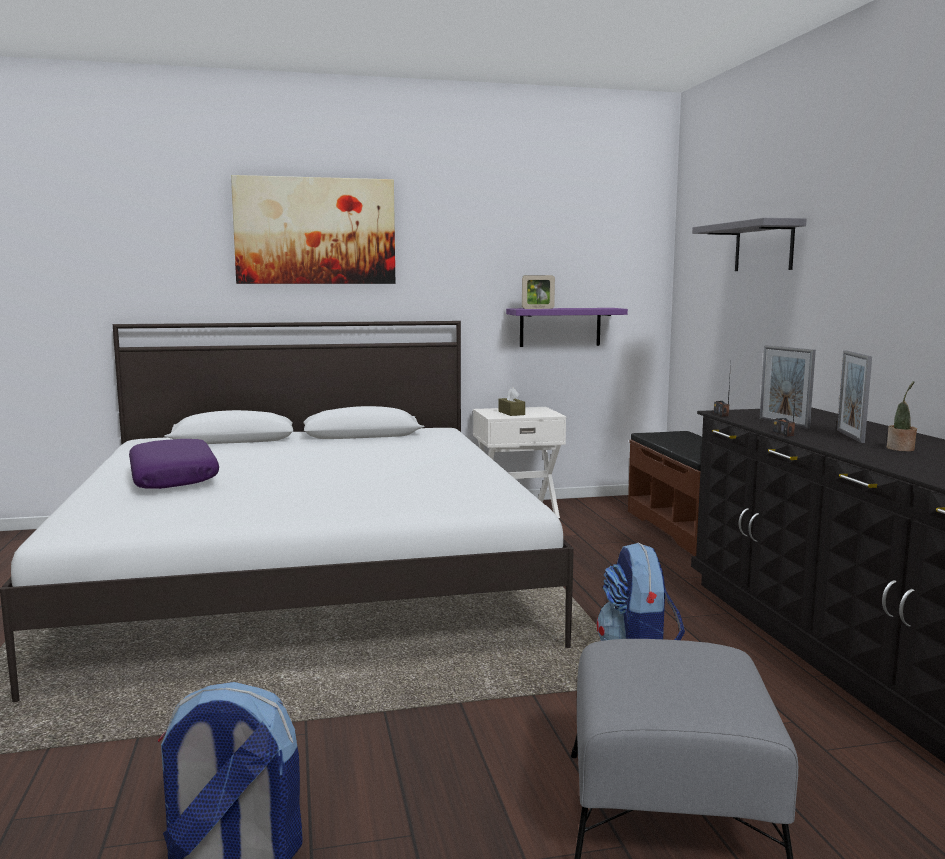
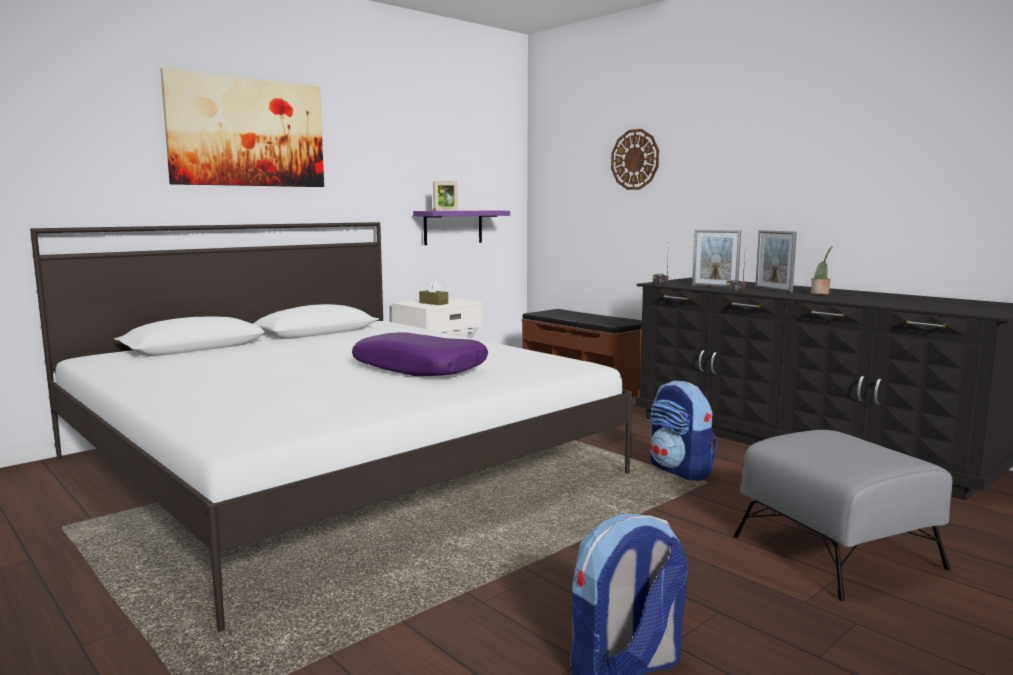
camera: 30 degrees left, 0 degrees up
(174, 478) = (229, 382): purple pillow -> purple pillow (420, 368)
(764, 247) = (635, 159): grey shelf -> wall clock

